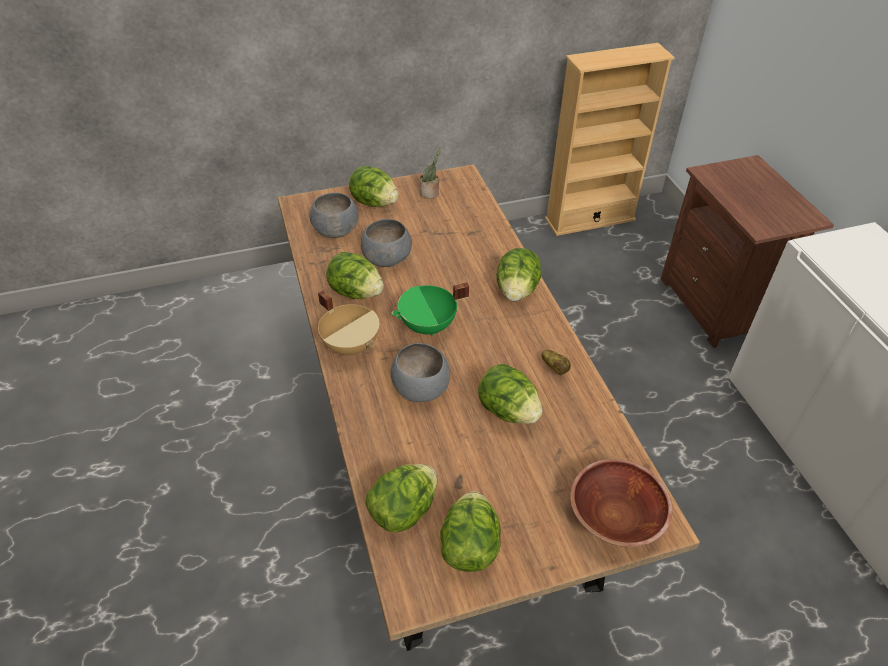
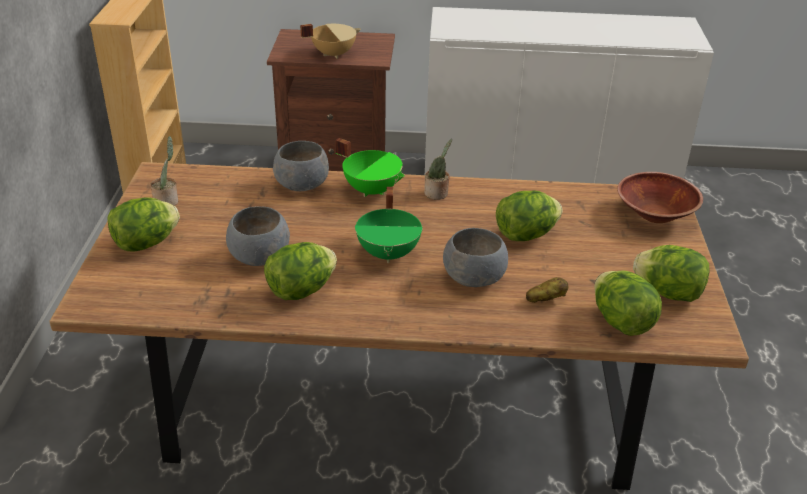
camera: 70 degrees left, 10 degrees down
(336, 230) = (173, 283): grey bowl -> grey bowl (301, 184)
(351, 345) = (386, 310): beige cooking pot -> beige cooking pot (333, 54)
(516, 291) = (372, 190): lettuce -> green cooking pot
(538, 333) = (437, 194): none -> potted plant
(555, 368) = (486, 197): potato -> potato (545, 299)

